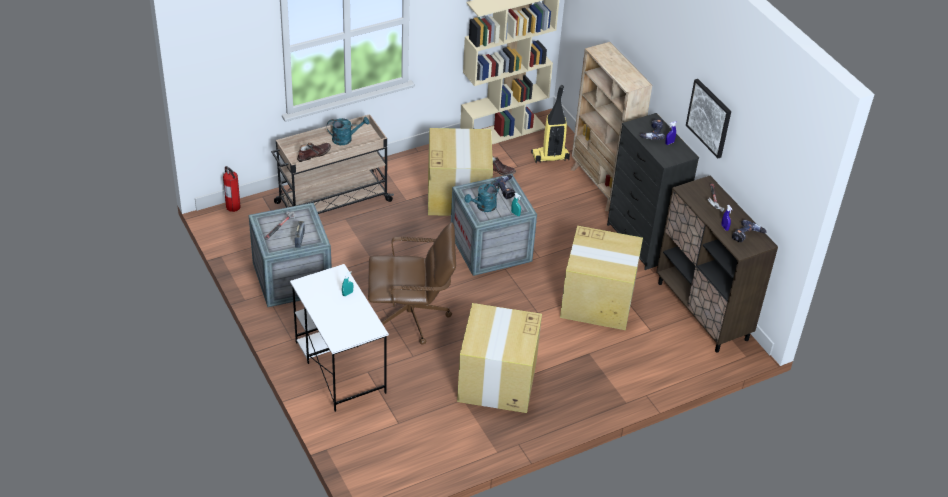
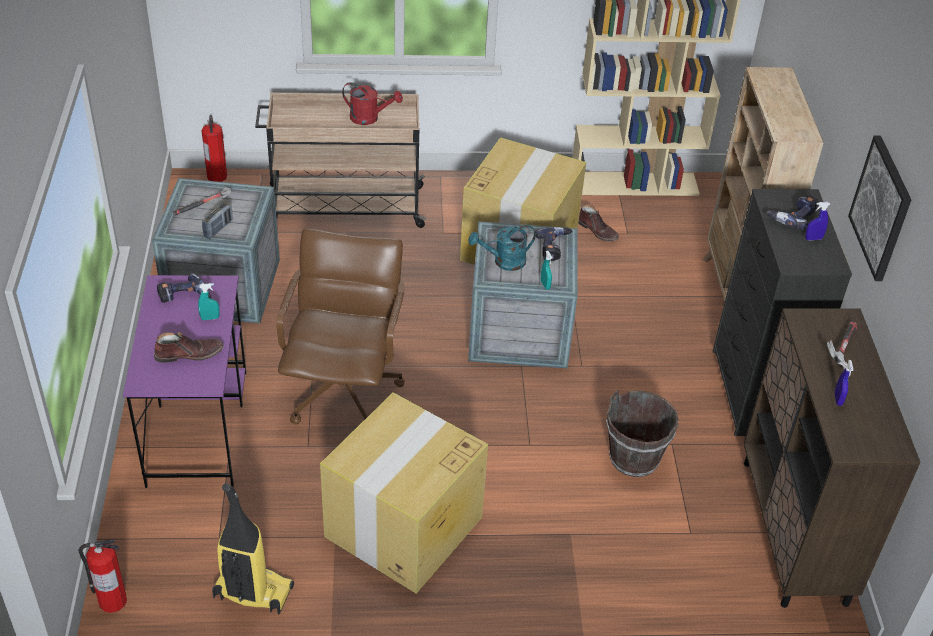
camera: 25 degrees right, 0 degrees up
(314, 154) = (312, 125): brown boot -> brown boot (189, 353)
(339, 366) = (198, 425): white desk -> purple desk
(346, 139) = (369, 118): turquoise watering can -> red watering can
(362, 477) = (112, 601): none -> fire extinguisher
(411, 317) = (343, 390): brown office chair -> brown office chair turned 105 degrees counterclockwise
(550, 157) = (682, 234): vacuum cleaner -> vacuum cleaner (252, 593)
(598, 301) = (633, 459): cardboard box -> brown bucket
(747, 236) = (872, 426): power drill -> power drill (184, 298)

